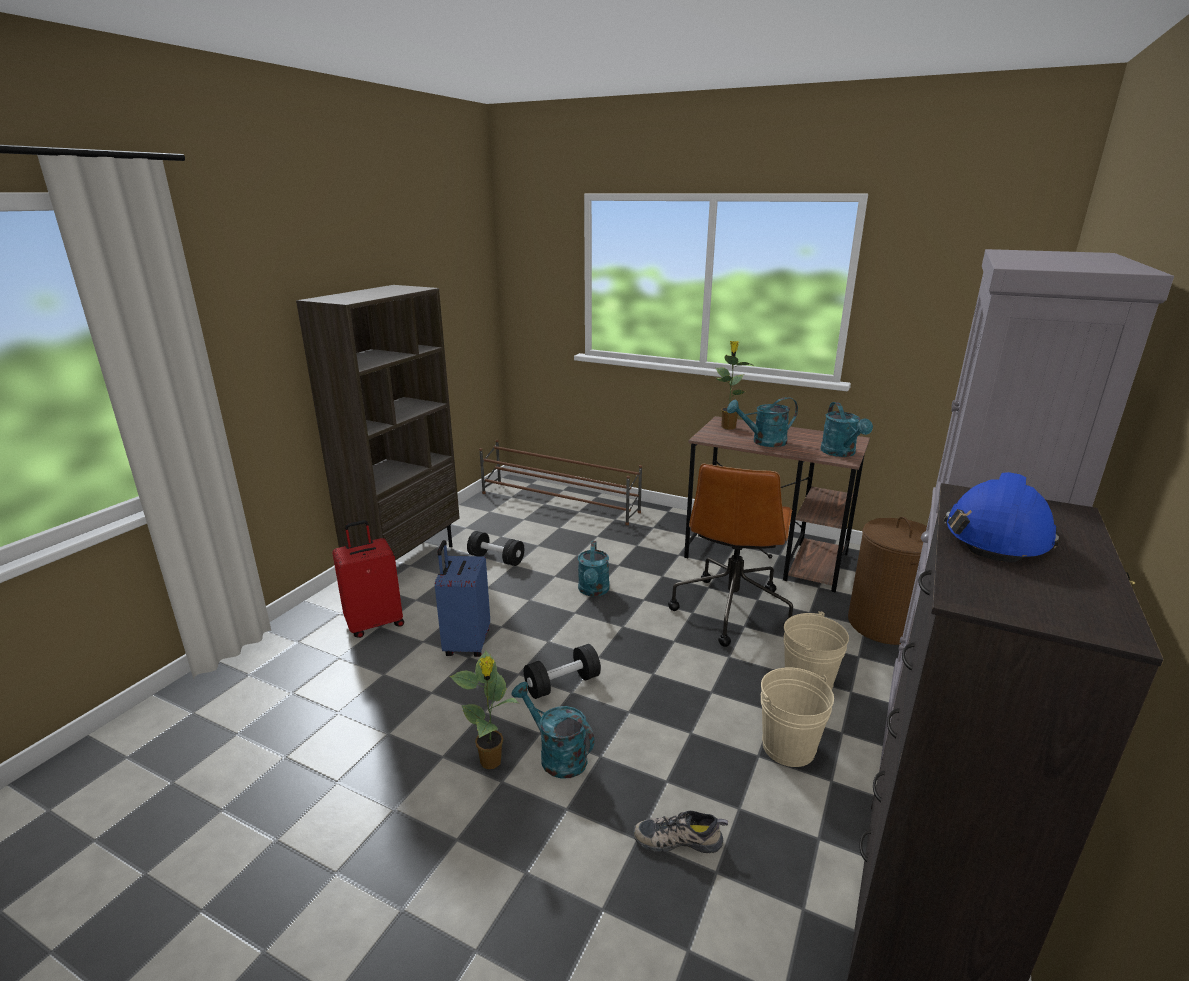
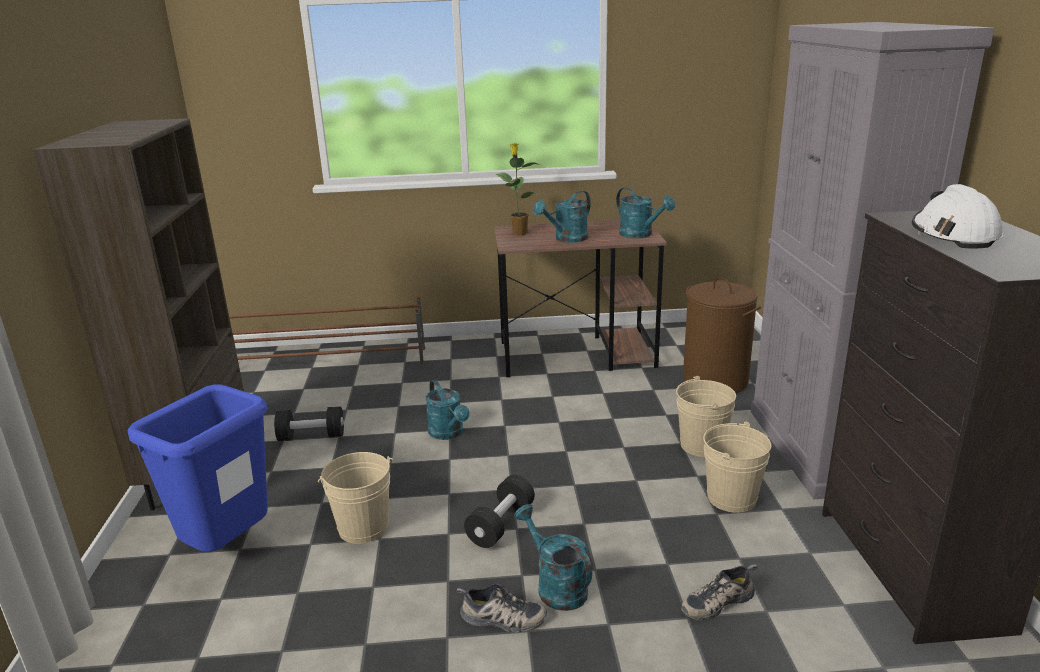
camera: 30 degrees left, 0 degrees up
(375, 623) = (230, 548): red suitcase -> blue trash can
(466, 643) = (363, 527): blue suitcase -> beige bucket
(491, 762) = (501, 619): potted plant -> shoe
(556, 755) = (556, 586): turquoise watering can -> turquoise watering can turned 45 degrees clockwise
(731, 609) = (589, 408): brown office chair -> none
(997, 535) = (953, 235): blue hard hat -> white hard hat

